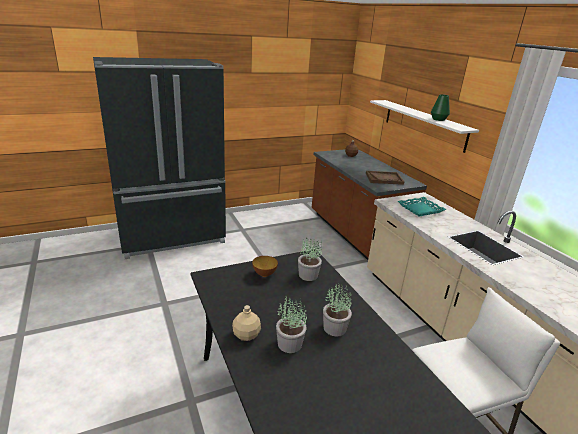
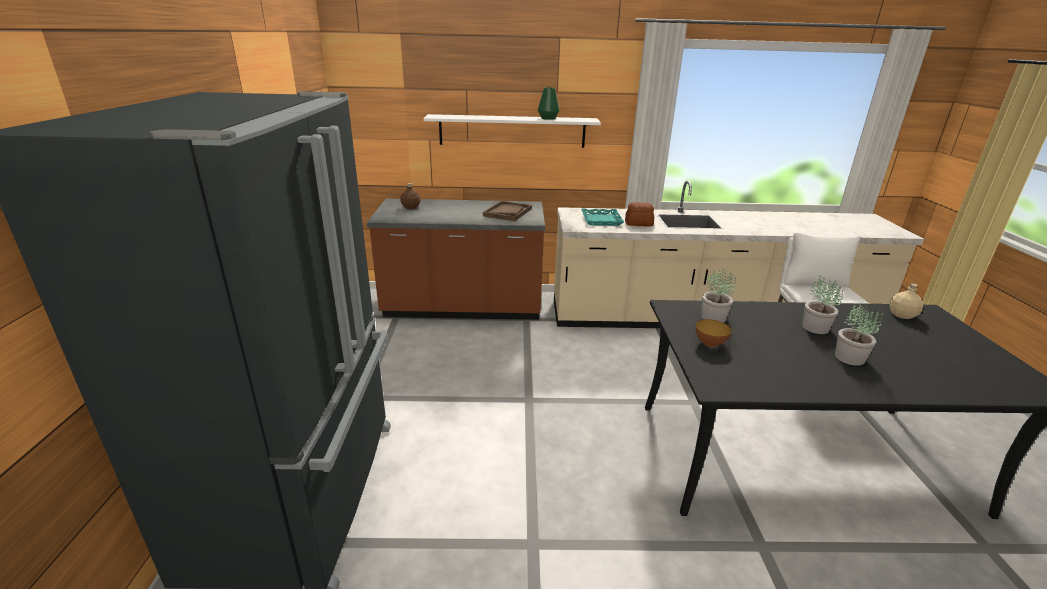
camera: 65 degrees left, 0 degrees up
(246, 335) = (841, 381): beige bottle -> beige bottle (901, 315)
(436, 224) = (638, 223): none -> bread

